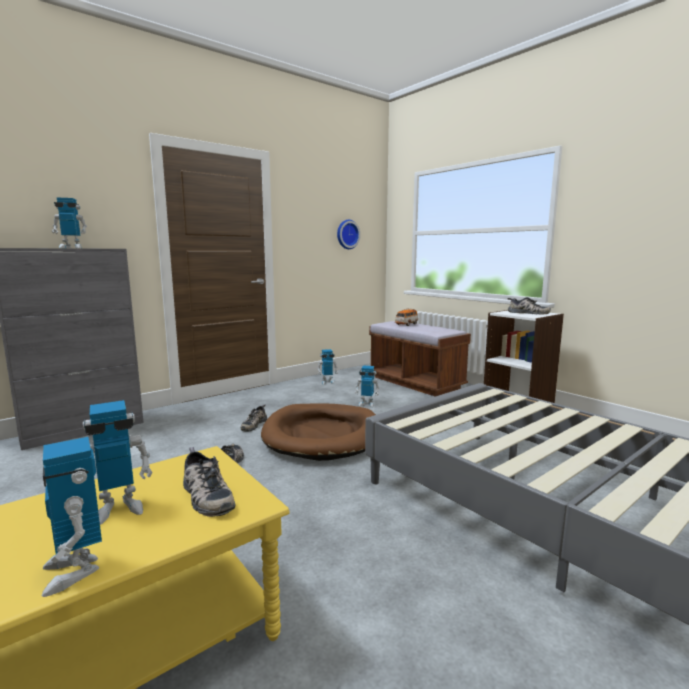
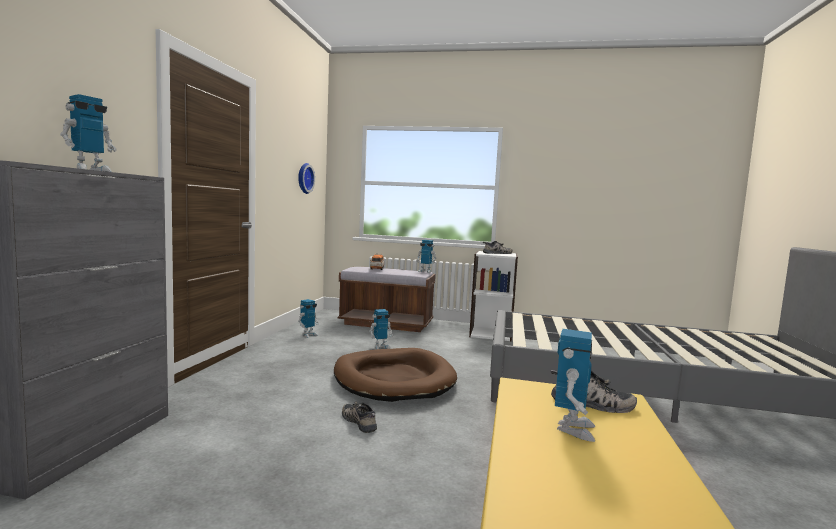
camera: 40 degrees left, 5 degrees down
(75, 570) = (662, 464): toy robot -> toy robot (425, 271)
(253, 424) = (311, 385): shoe -> none

